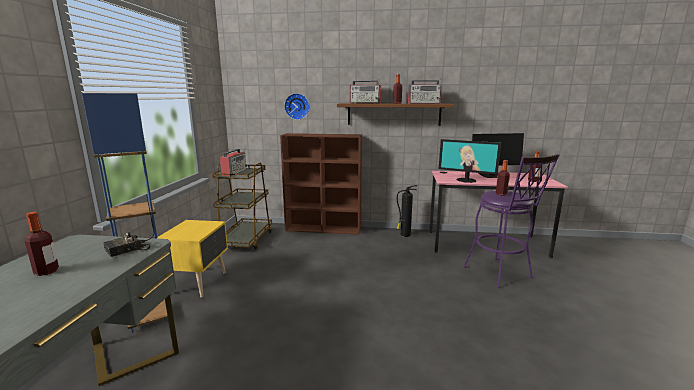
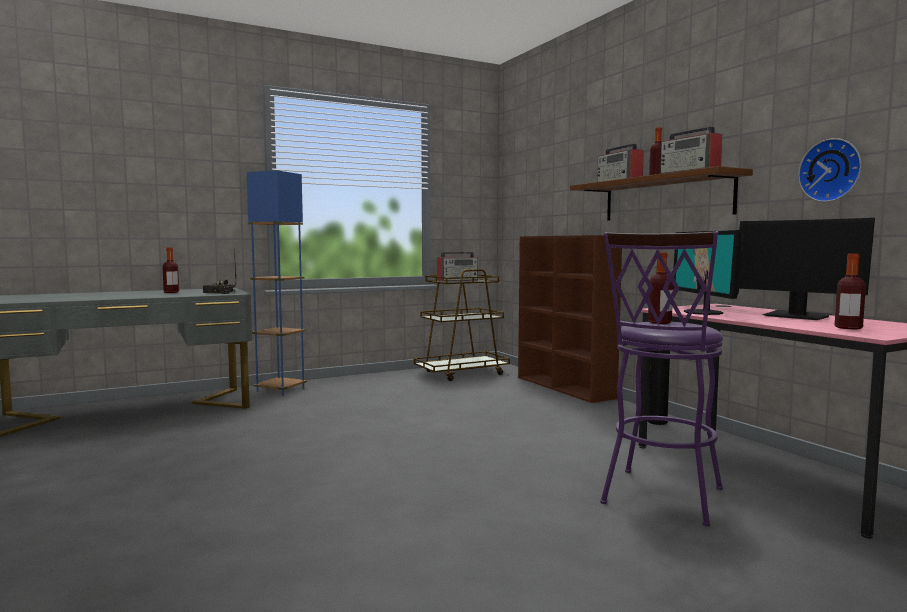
camera: 55 degrees right, 10 degrees down
(199, 283) = (352, 385): yellow nightstand -> none
(297, 106) = (557, 197): wall clock -> wall clock (831, 170)

